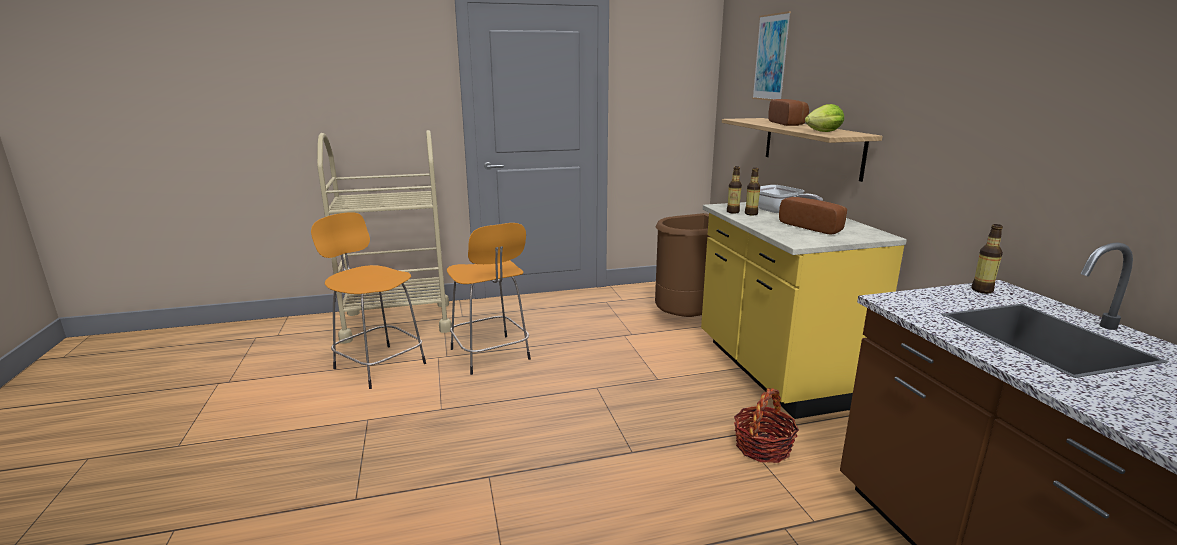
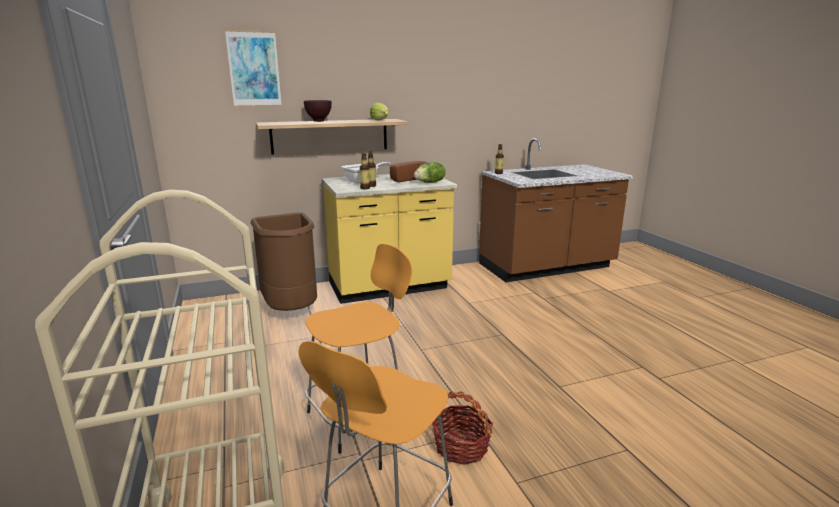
camera: 95 degrees left, 0 degrees up
(763, 447) = (479, 298): basket -> basket (461, 446)
(789, 124) = (319, 121): bread -> brown bowl
(793, 236) = (430, 182): none -> lettuce

